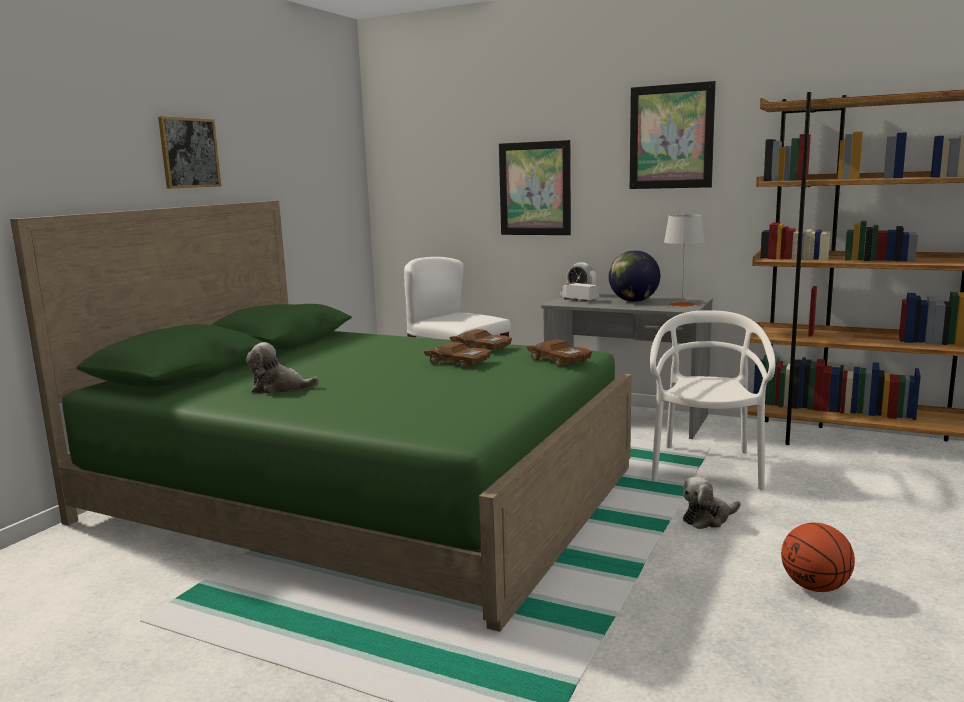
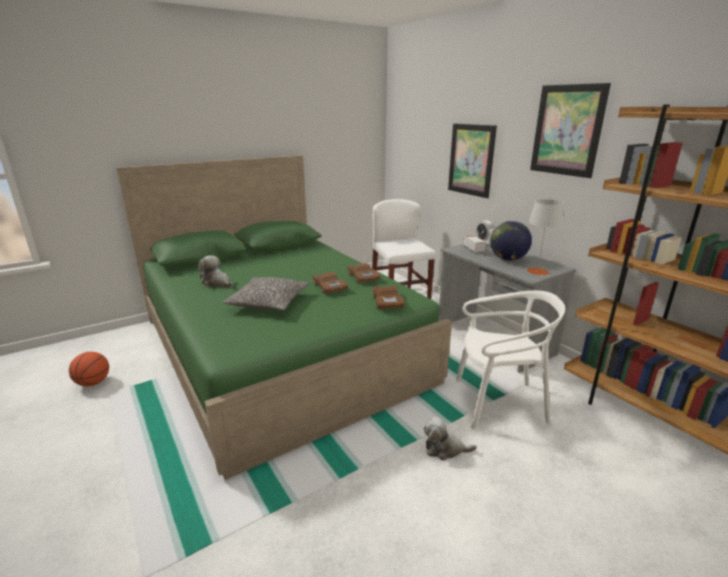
camera: 30 degrees right, 10 degrees up
(189, 153) = (238, 127): picture -> none
(407, 388) = (269, 302): none -> pillow
(706, 467) = (498, 402): white chair -> white chair turned 45 degrees clockwise
(815, 587) = (446, 549): basketball -> basketball (93, 383)

